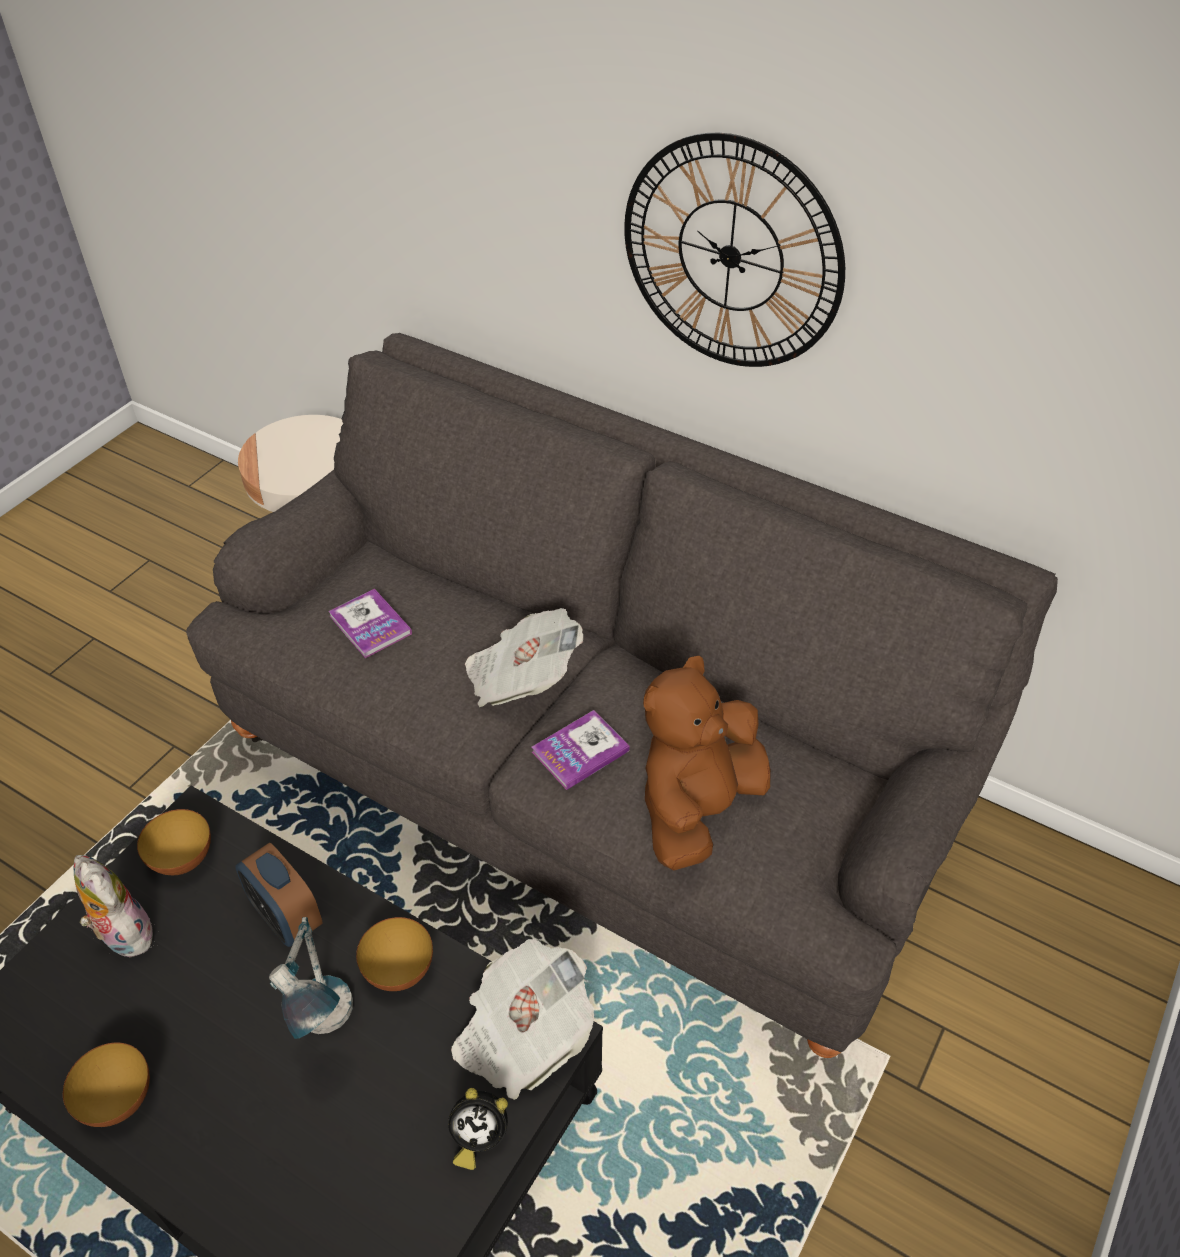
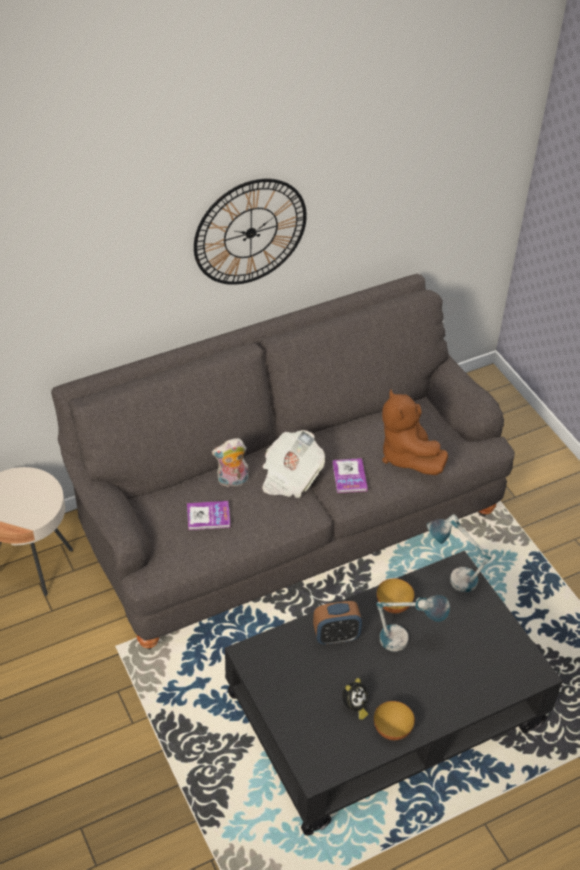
camera: 60 degrees left, 0 degrees up
(122, 934) = (300, 703): plush toy -> plush toy (232, 481)
(183, 860) = (272, 665): bowl -> none
(478, 1137) = (487, 611): alarm clock -> alarm clock (354, 707)
(522, 1034) = (451, 577): newspaper -> table lamp

